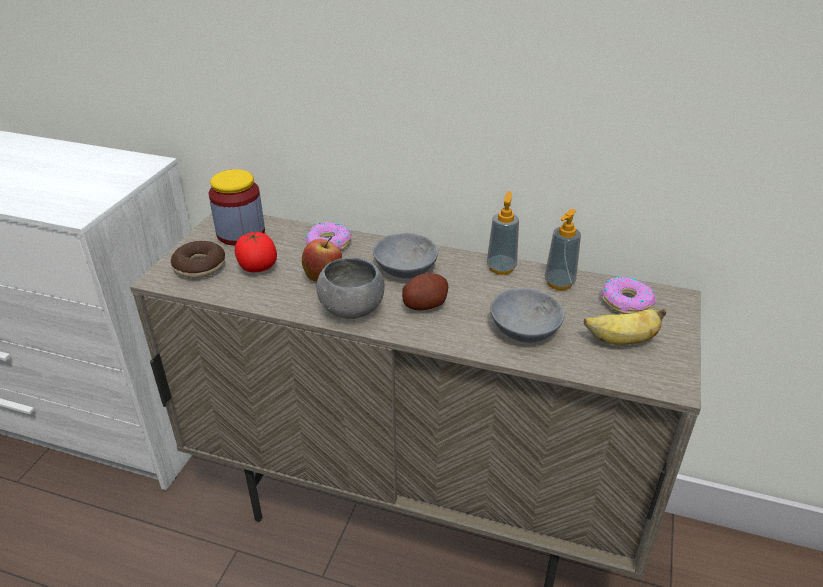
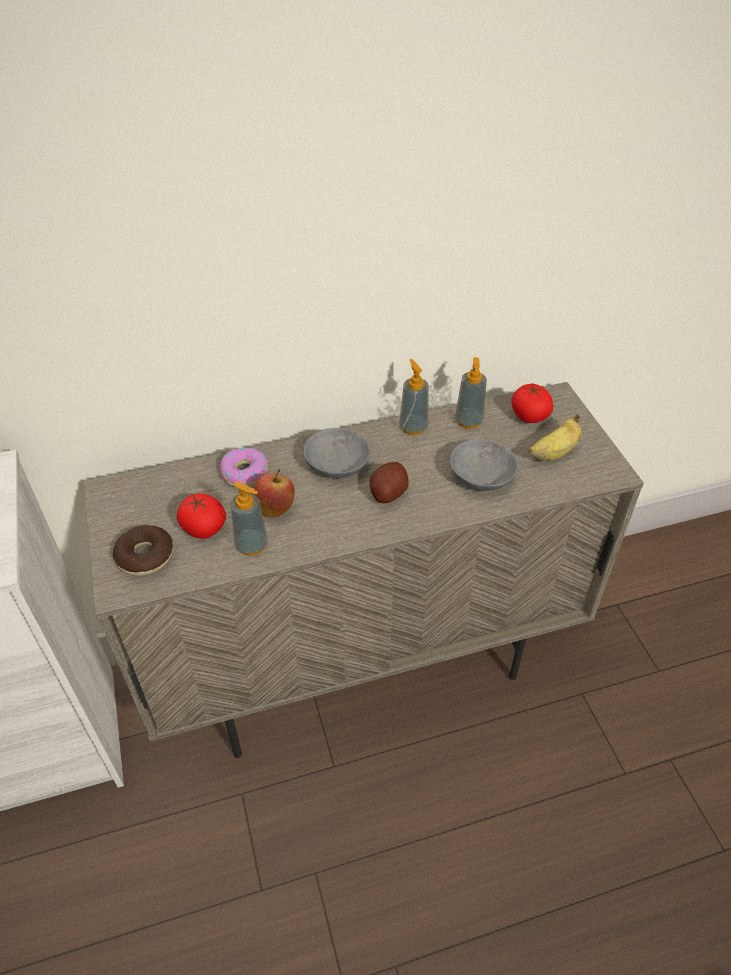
camera: 35 degrees left, 10 degrees up
(241, 233) = (145, 500): jar -> none
(277, 293) = (251, 545): none -> soap dispenser
(352, 309) = (334, 528): grey bowl -> none
(626, 302) = (529, 416): donut -> tomato

